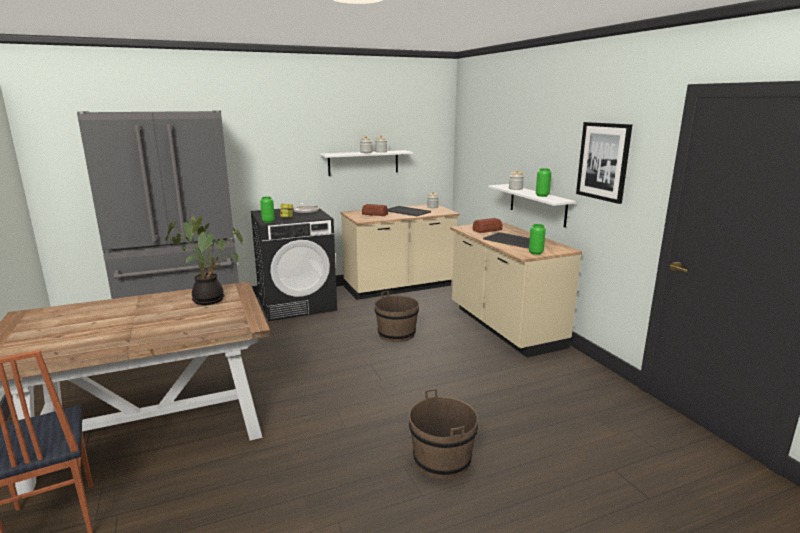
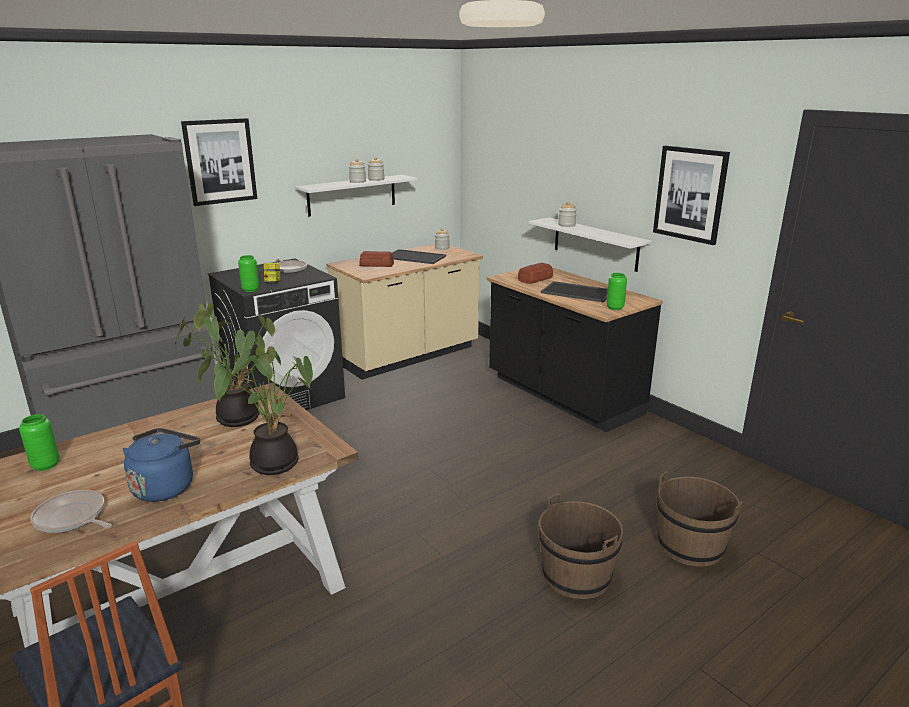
camera: 15 degrees left, 5 degrees up
(58, 345) = (72, 518): none -> frying pan
(128, 334) = (166, 486): none -> blue kettle
(208, 328) = (273, 462): none -> potted plant
(264, 132) = (220, 161): none -> picture
(396, 334) = (439, 422): brown bucket -> brown bucket (690, 546)
(504, 327) = (562, 396): beige counter -> black counter
(542, 195) = (607, 234): green vase -> green vase (46, 465)

